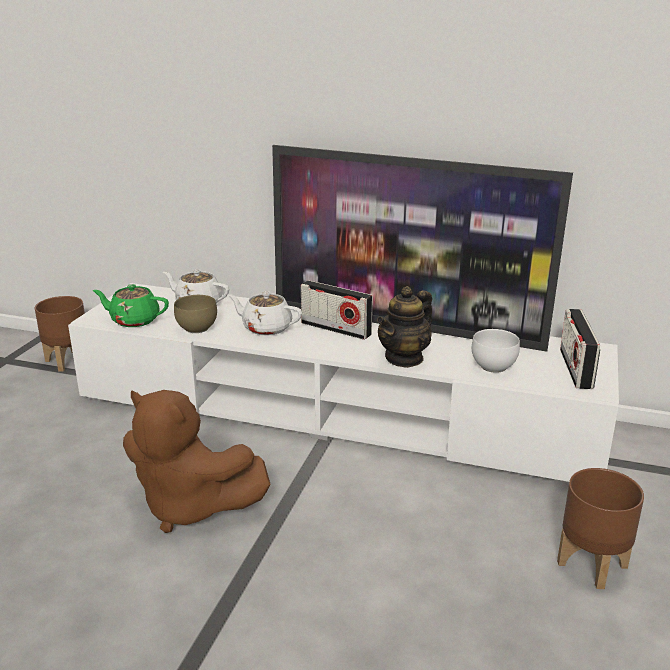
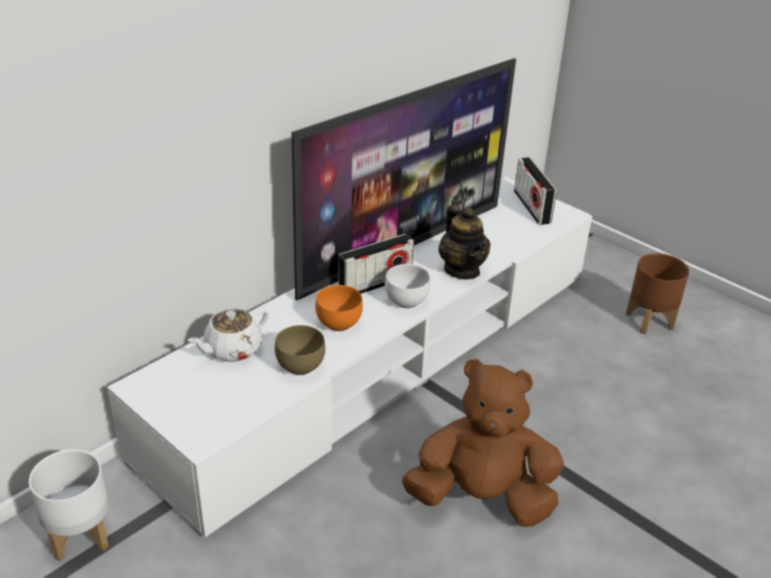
camera: 65 degrees left, 10 degrees up
(69, 360) = (80, 535): brown planter -> white planter
(134, 320) = (236, 407): green teapot -> none
(190, 506) = (481, 498): brown plush toy -> brown plush toy turned 135 degrees counterclockwise
(266, 328) = (339, 322): white teapot -> orange bowl
(491, 366) = (504, 237): white bowl -> white bowl (405, 302)
(575, 368) = (532, 207): radio -> radio turned 45 degrees clockwise

